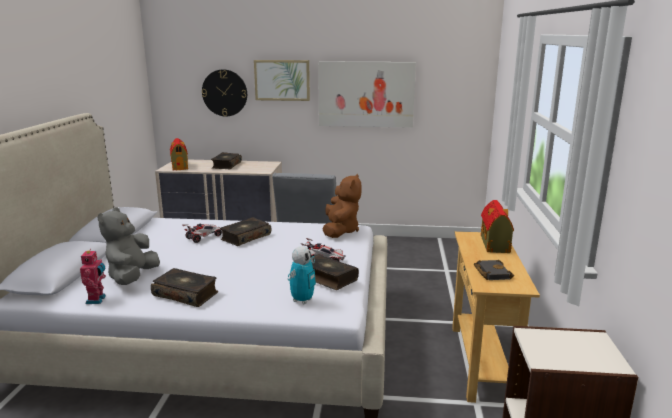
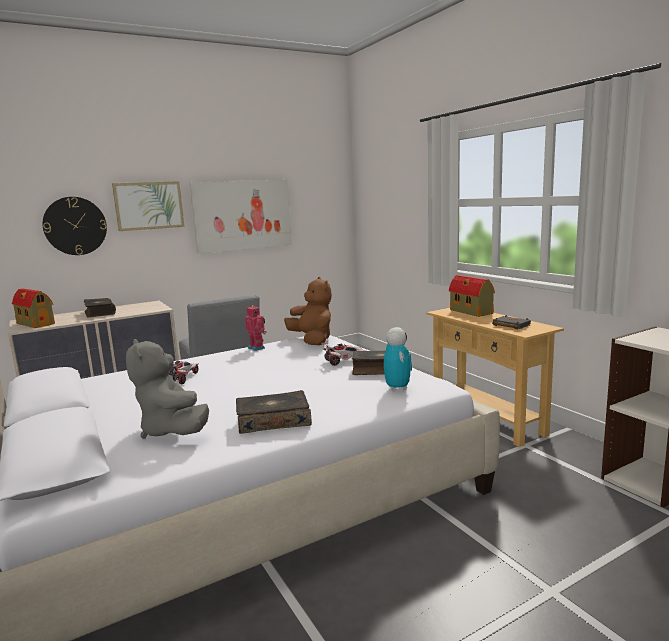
camera: 35 degrees left, 5 degrees down
(97, 300) = (173, 461): toy robot -> toy robot (257, 348)
(245, 237) = (229, 366): book -> none

